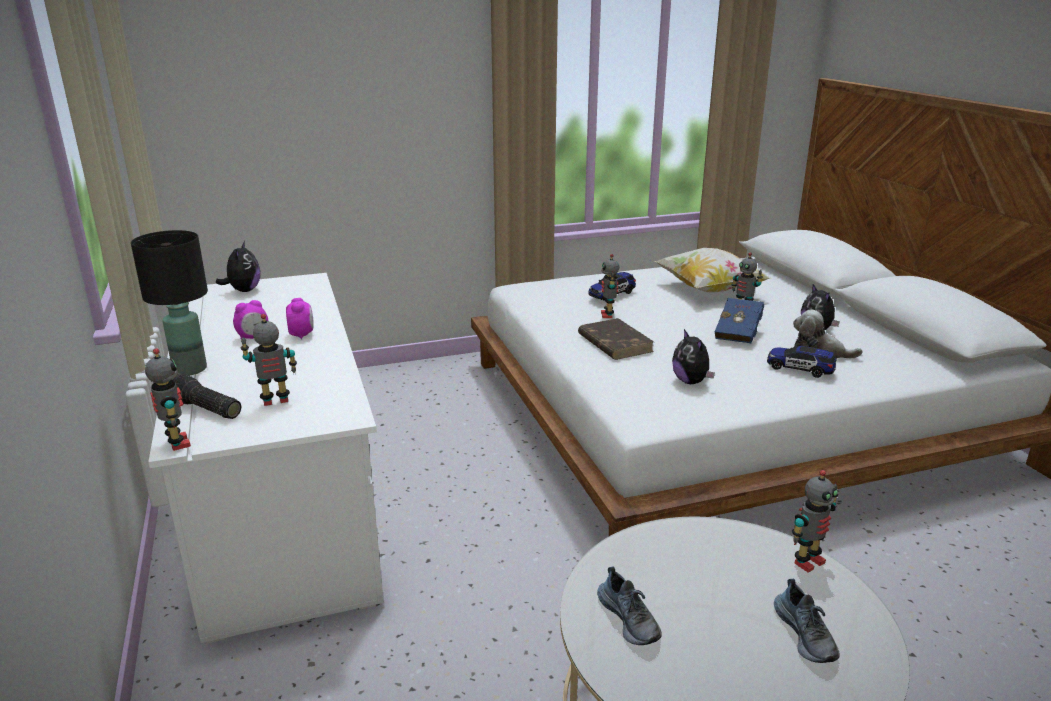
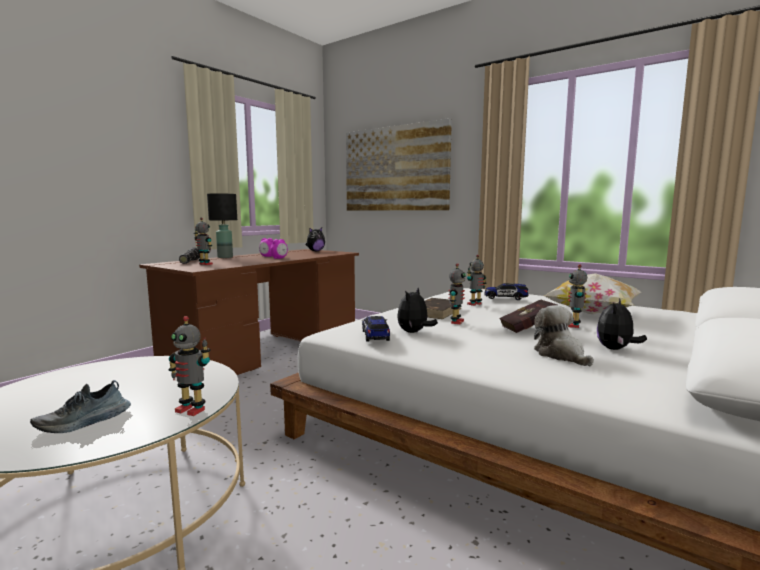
camera: 55 degrees right, 15 degrees down
(176, 443) = (156, 263): toy robot -> toy robot (456, 322)
(282, 504) = (266, 350): white desk -> brown desk
(314, 100) = (395, 169): none -> picture
(630, 619) = (98, 374): shoe -> none
(739, 333) = (531, 329): blue book -> red book
(800, 369) = (508, 353): toy car -> toy car (375, 336)

